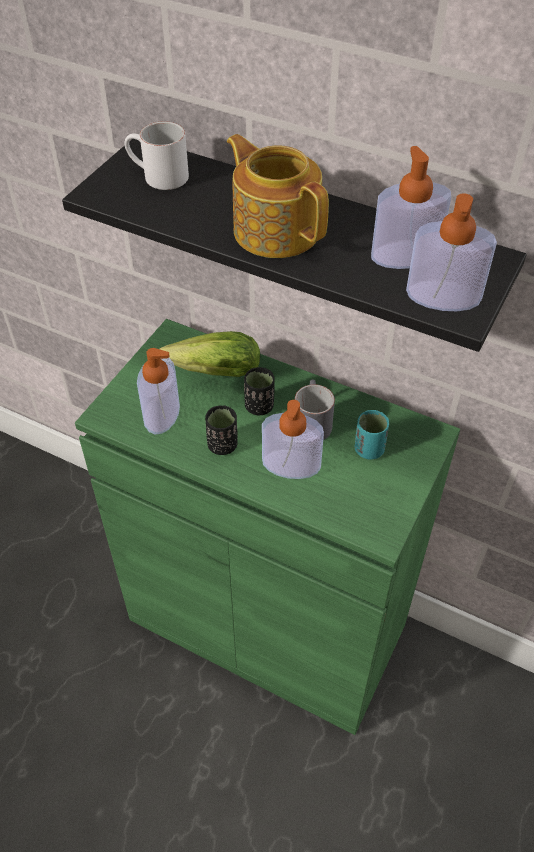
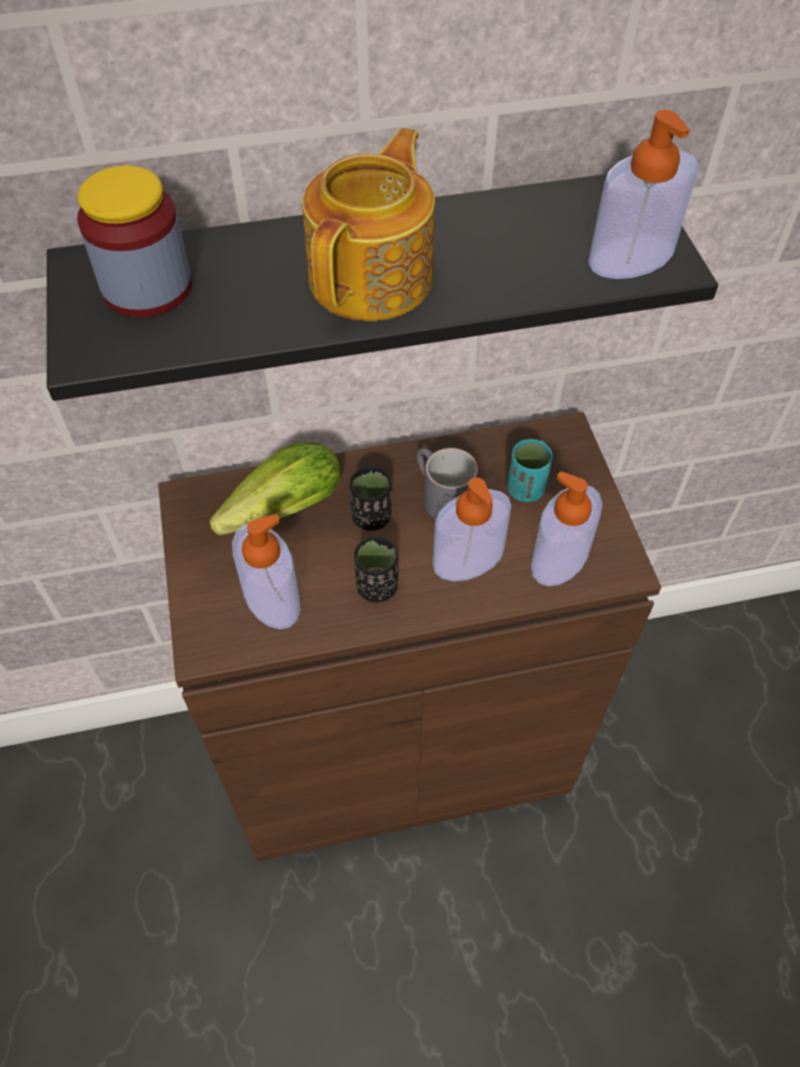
camera: 40 degrees left, 5 degrees up
(157, 177) = (147, 288): white mug -> jar
(267, 622) = (400, 751): green cabinet -> brown cabinet
(276, 230) = (374, 278): teapot -> teapot turned 105 degrees clockwise
(405, 255) = (542, 232): soap dispenser -> soap dispenser (559, 558)

